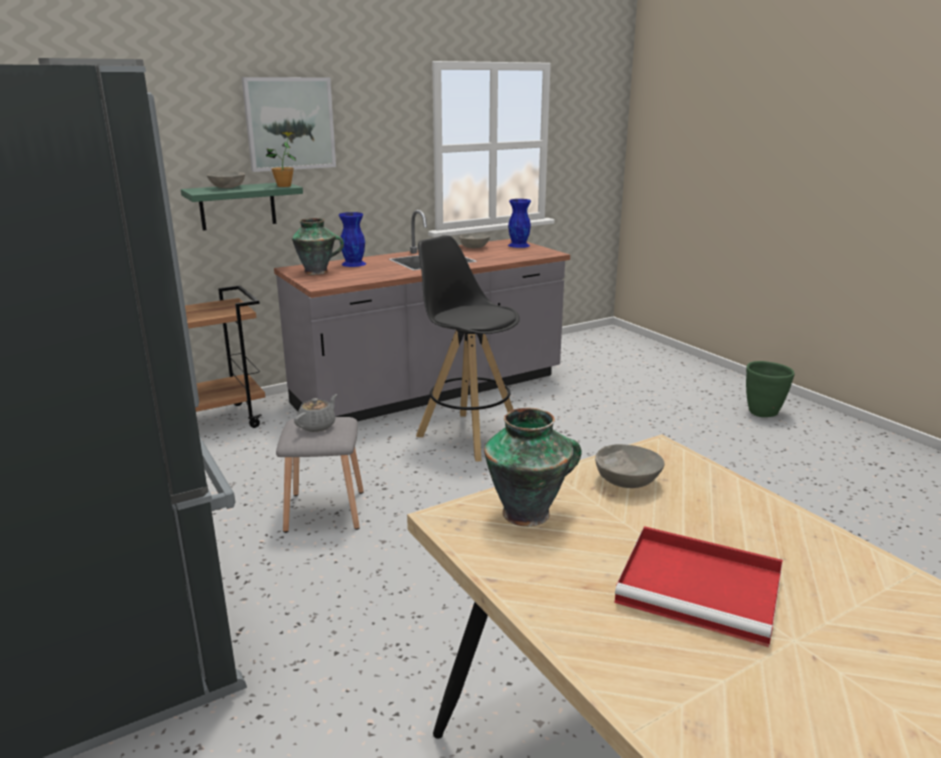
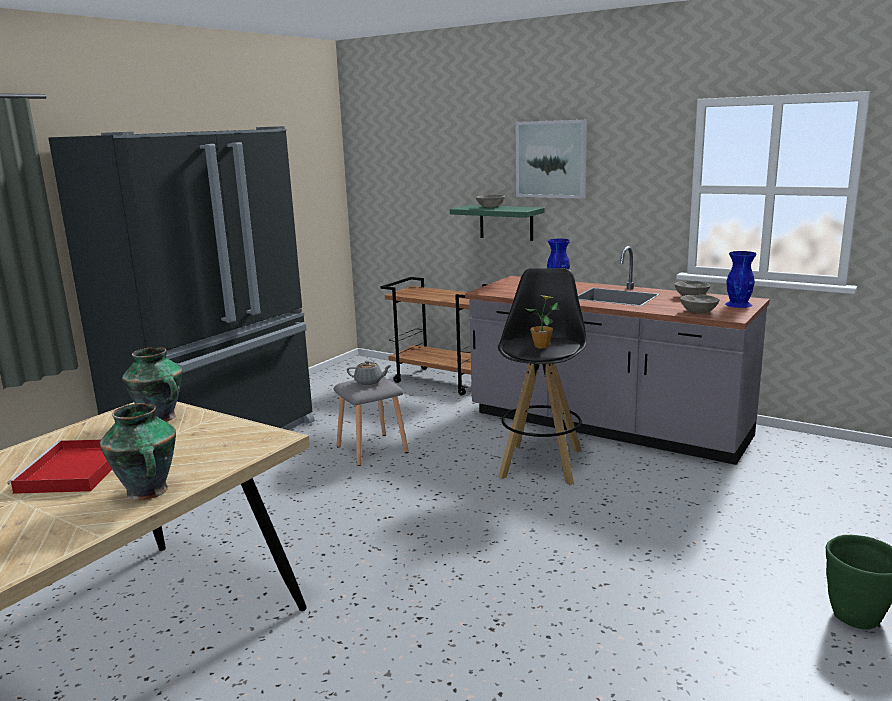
camera: 65 degrees right, 5 degrees down
(284, 186) = (520, 210): potted plant -> potted plant (541, 346)
(317, 272) = (517, 284): vase -> vase (148, 492)
(627, 482) = (214, 435): grey bowl -> grey bowl (698, 312)

